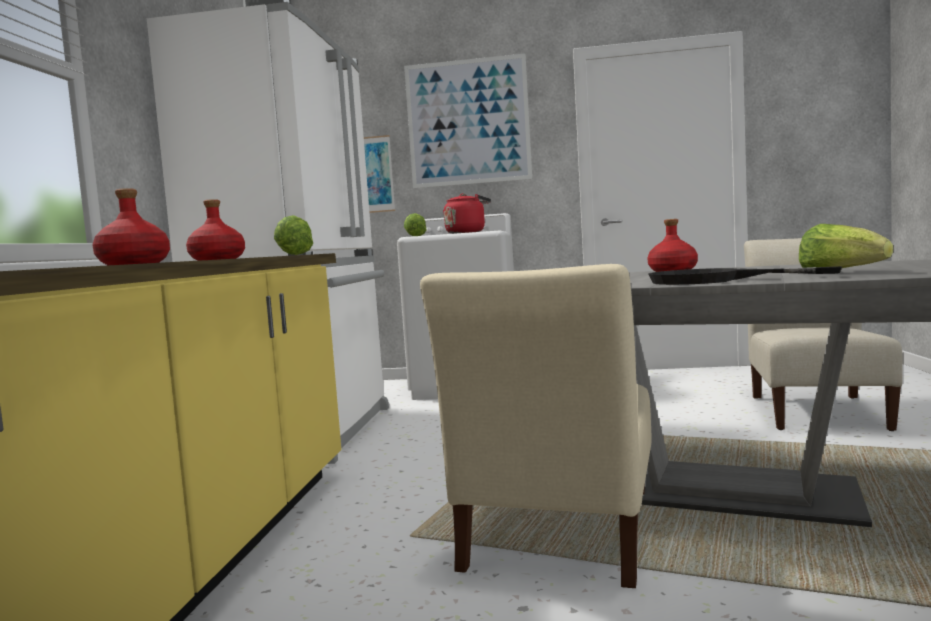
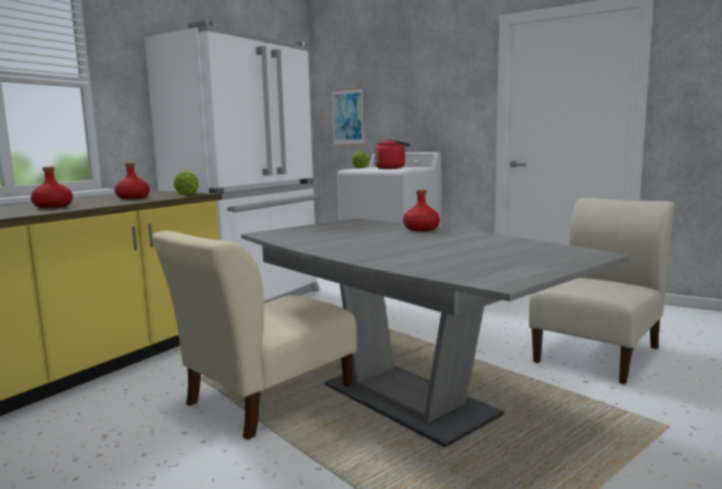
camera: 25 degrees right, 5 degrees up
(468, 122) = (416, 78): picture -> none
(712, 280) = (354, 251): black frying pan -> none
(840, 273) = (435, 258): lettuce -> none

